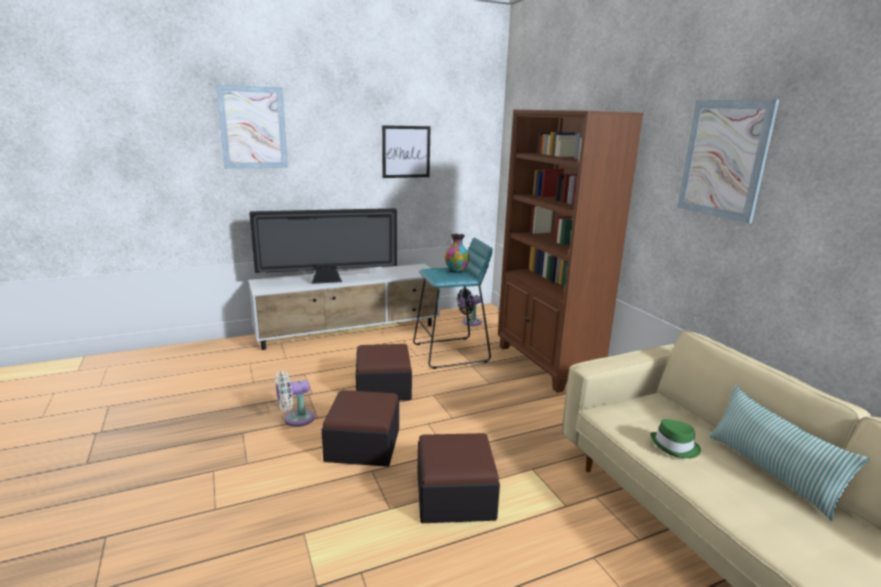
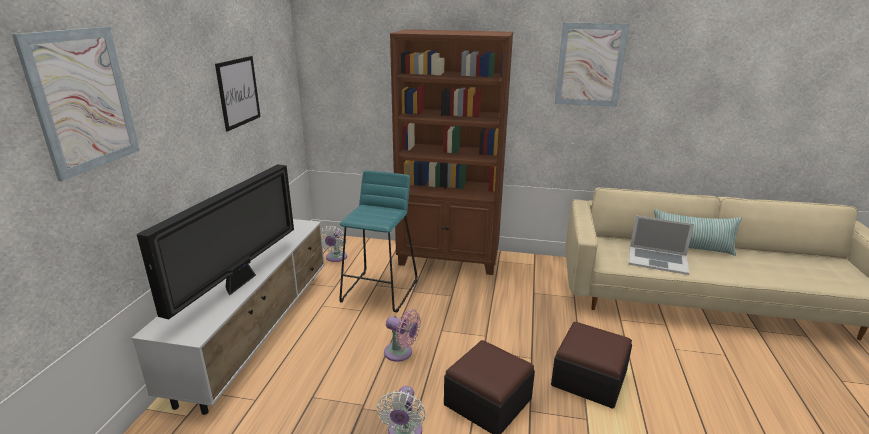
camera: 55 degrees left, 5 degrees up
(383, 388) = (401, 353): ottoman -> pink fan
(456, 271) = (374, 209): vase -> none
(469, 322) = (335, 258): black fan -> white fan
(675, 446) = (657, 260): green hat -> laptop

